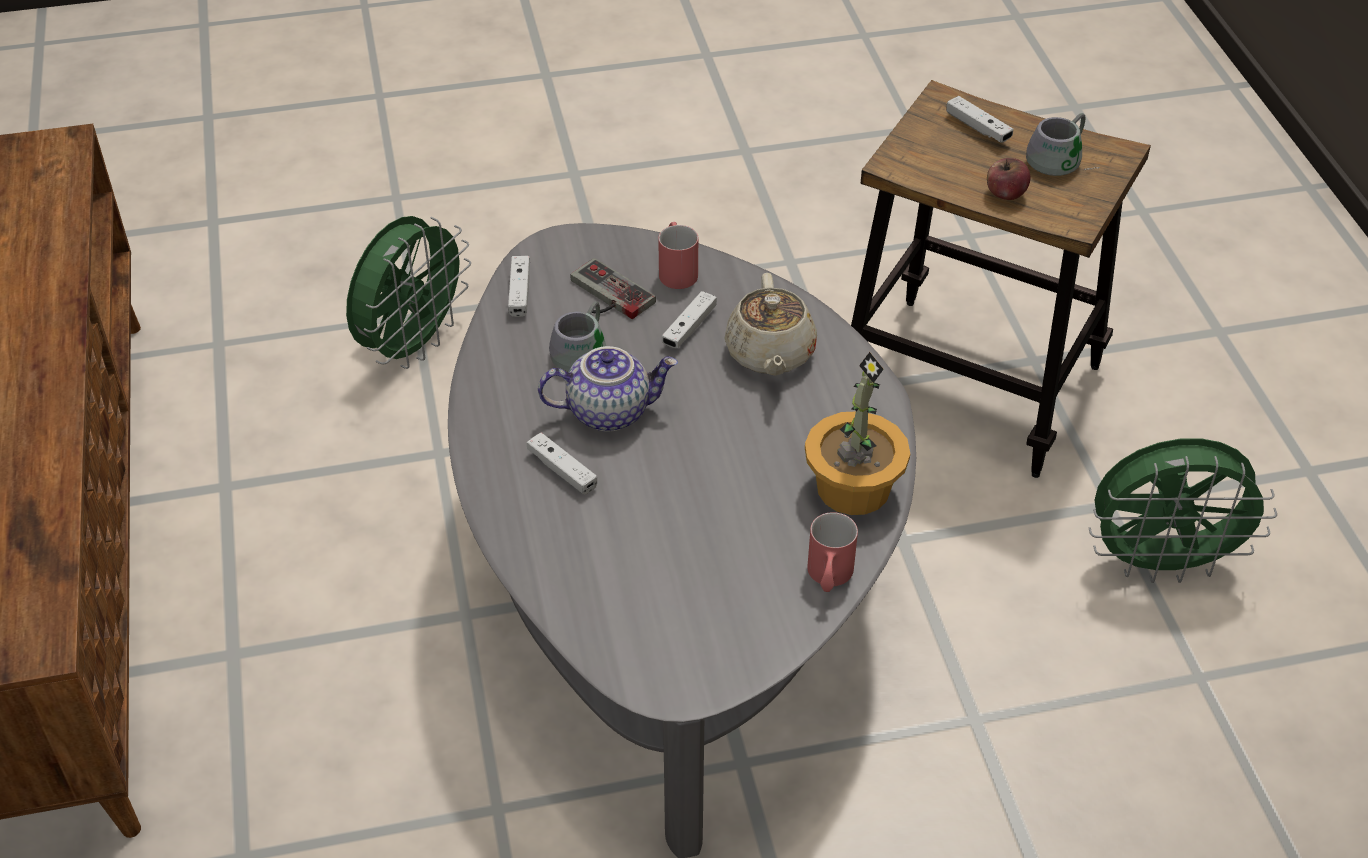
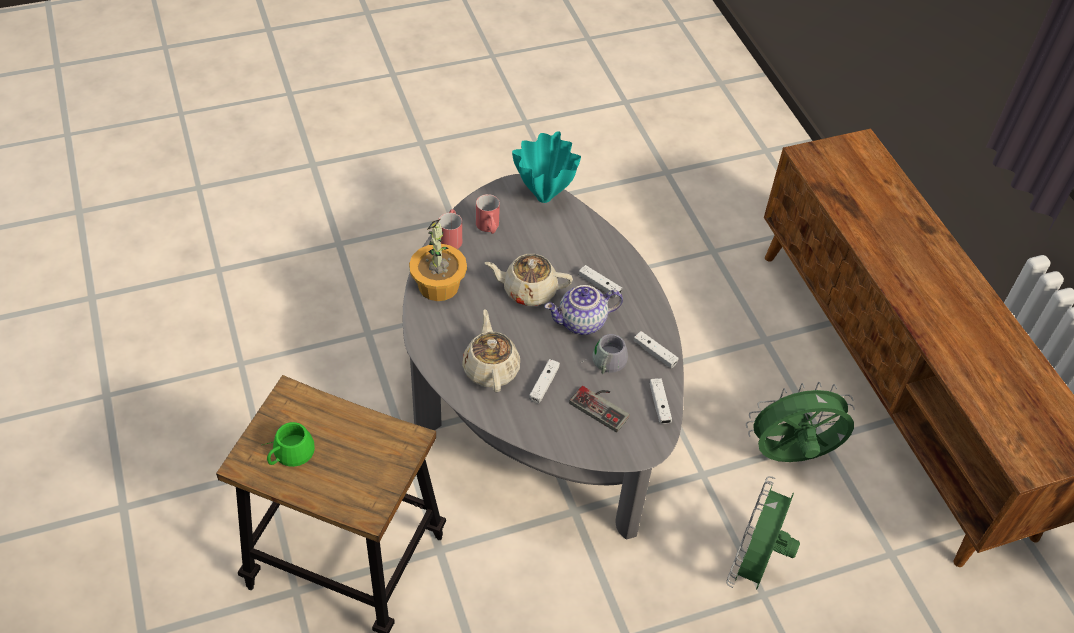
camera: 170 degrees right, 5 degrees up
(631, 653) = (543, 198): none -> turquoise vase
(677, 269) = (559, 432): red mug -> red mug (488, 228)
(692, 469) = (528, 290): none -> beige teapot
(978, 128) = (346, 482): white game controller -> white game controller (655, 353)
(1005, 194) = (334, 419): apple -> none
(1062, 160) = (287, 452): grey mug -> green mug
(1161, 563) = (244, 430): green fan -> green fan (791, 456)

